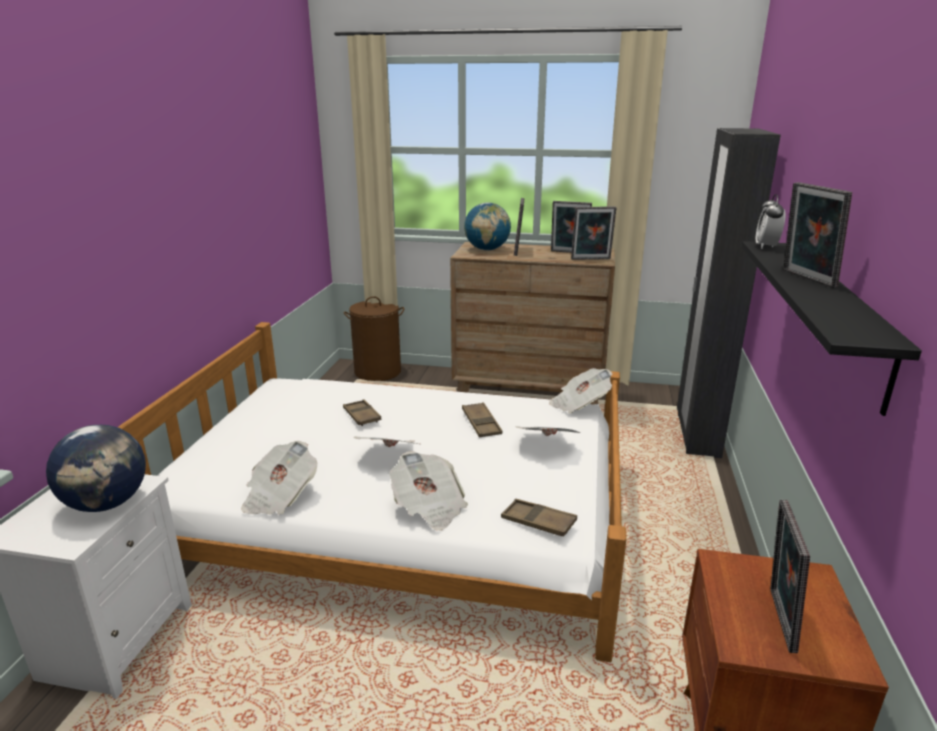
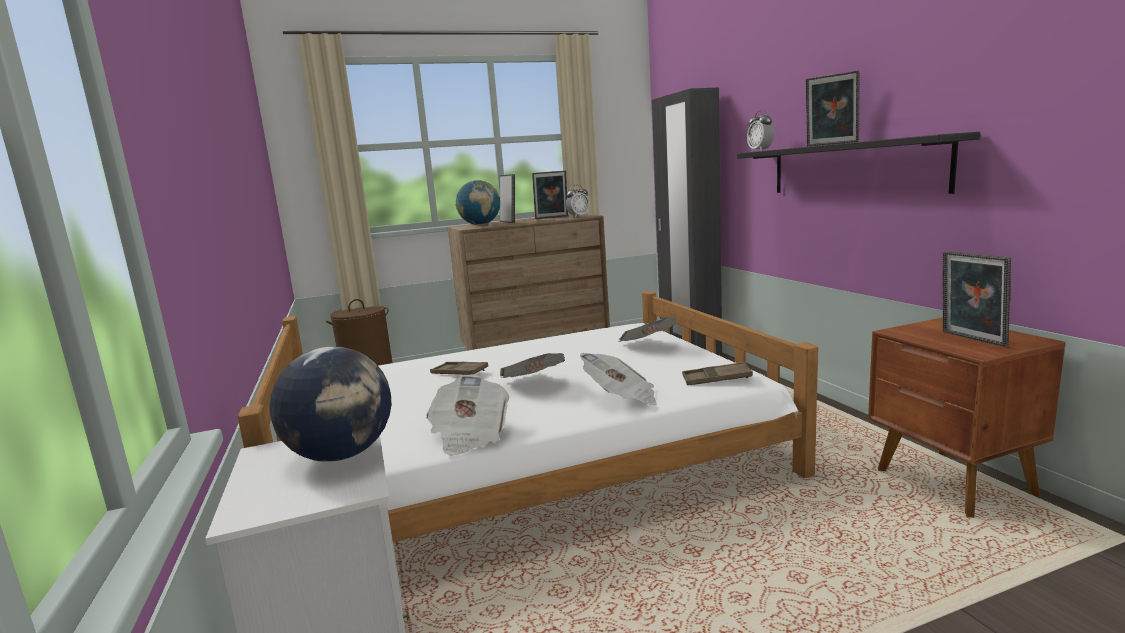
camera: 30 degrees left, 10 degrees down
(481, 423) = (575, 349): brown tray -> none
(579, 404) = (631, 324): newspaper -> none
(591, 259) = (578, 216): picture frame -> alarm clock

